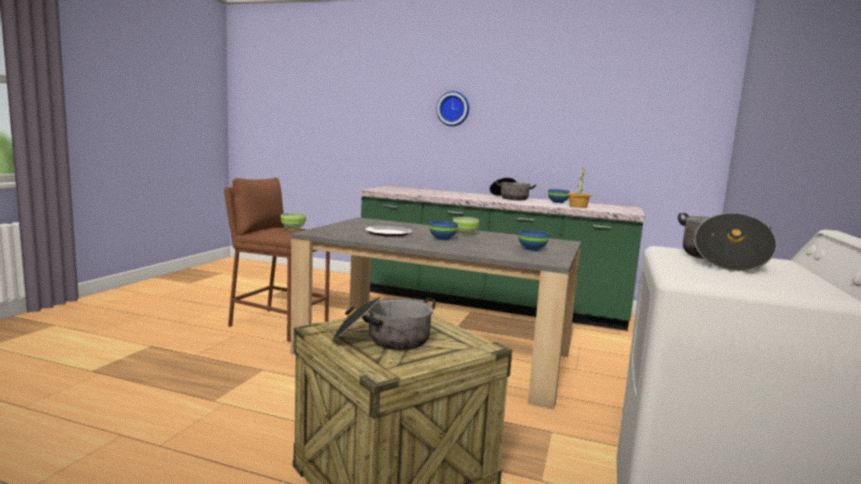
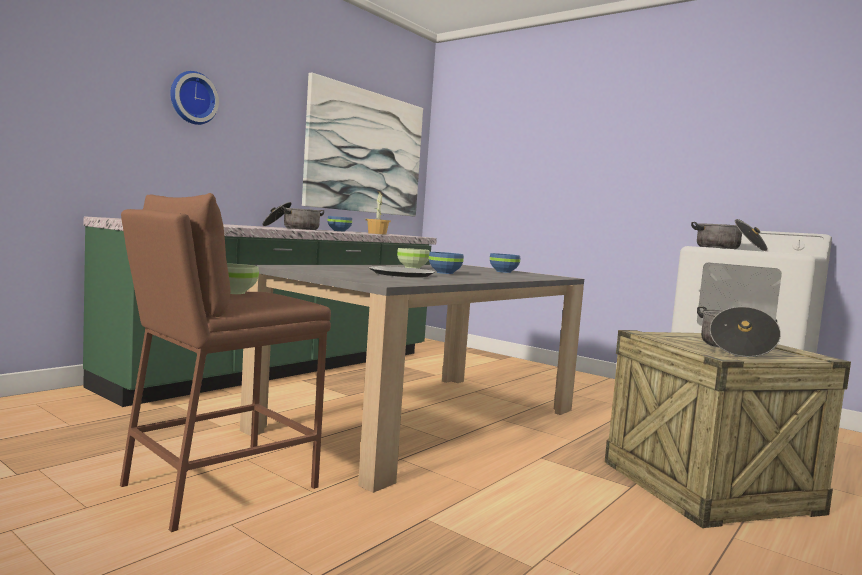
camera: 70 degrees left, 5 degrees down
(626, 128) = (366, 152): none -> picture

